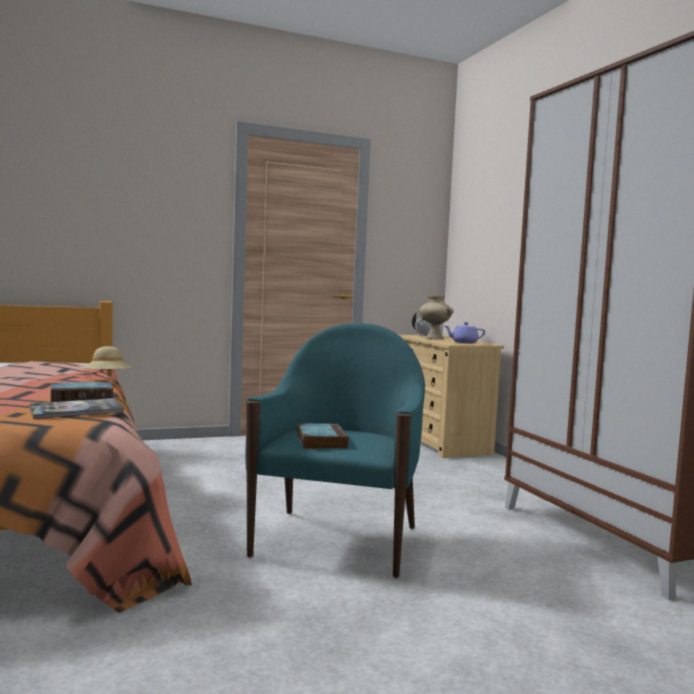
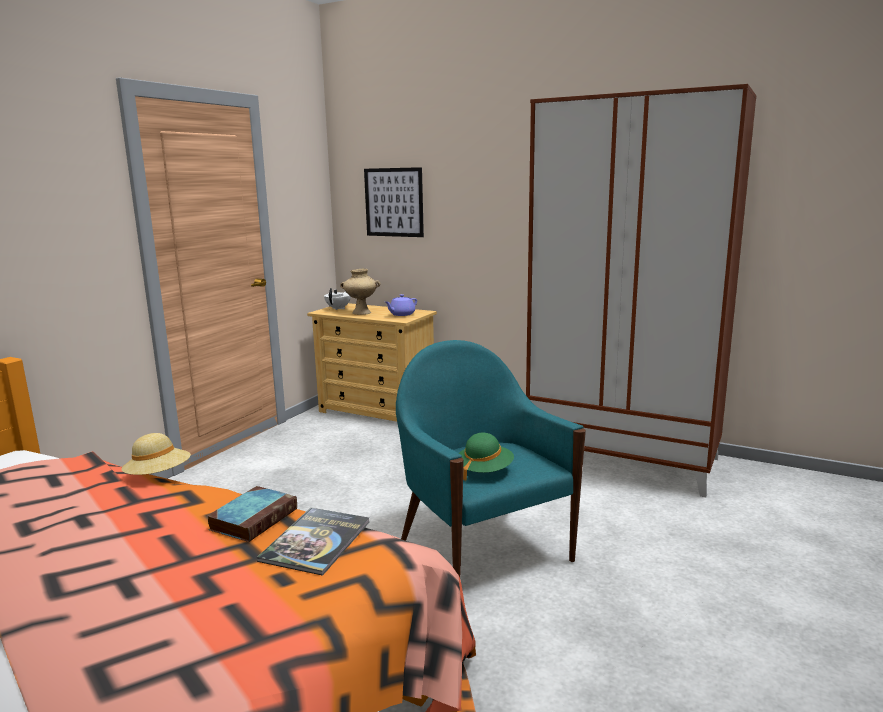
camera: 40 degrees left, 10 degrees up
(320, 441) = (484, 471): book -> green hat
(486, 235) = (394, 202): none -> picture

